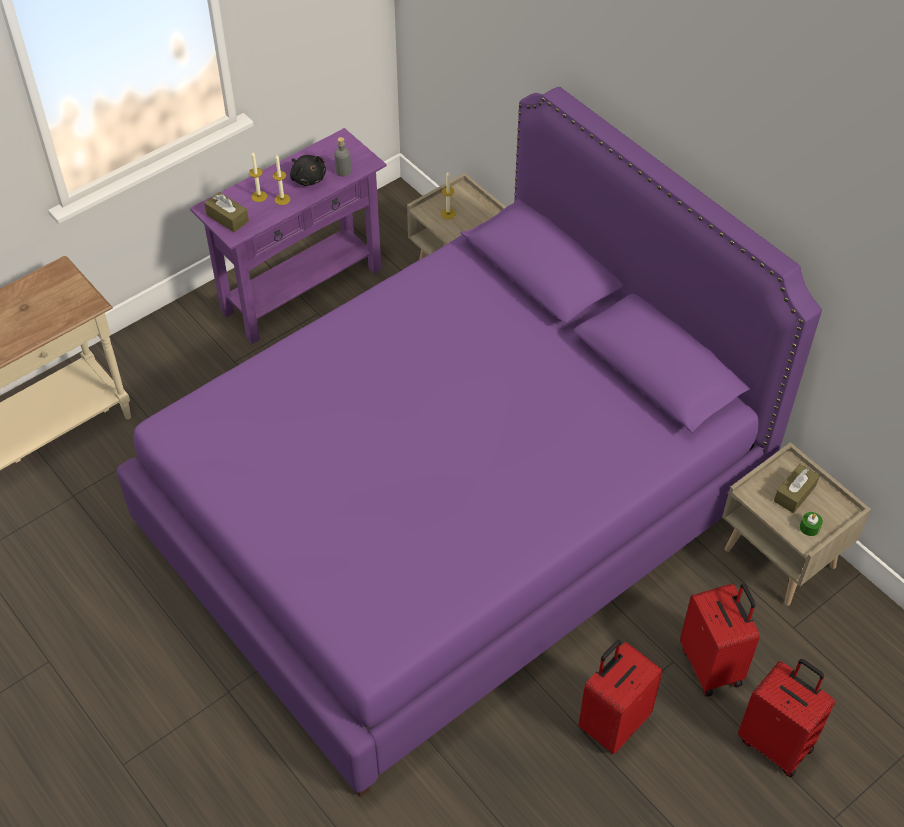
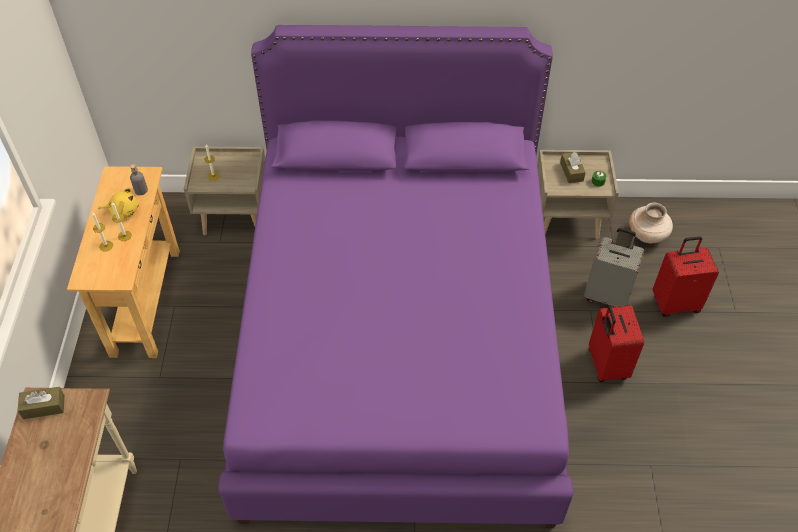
camera: 50 degrees left, 0 degrees up
(227, 218) = (103, 274): brown tissue box -> brown tissue box (44, 407)
(302, 290) = (146, 301): purple console table -> beige console table
(308, 178) = (123, 211): black plush toy -> yellow plush toy
(712, 665) = (607, 296): red suitcase -> grey suitcase
(849, 653) = (647, 235): none -> beige vase

